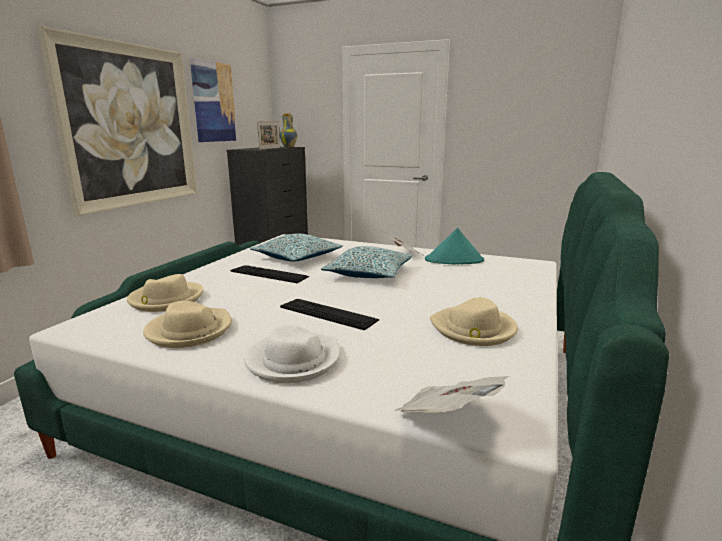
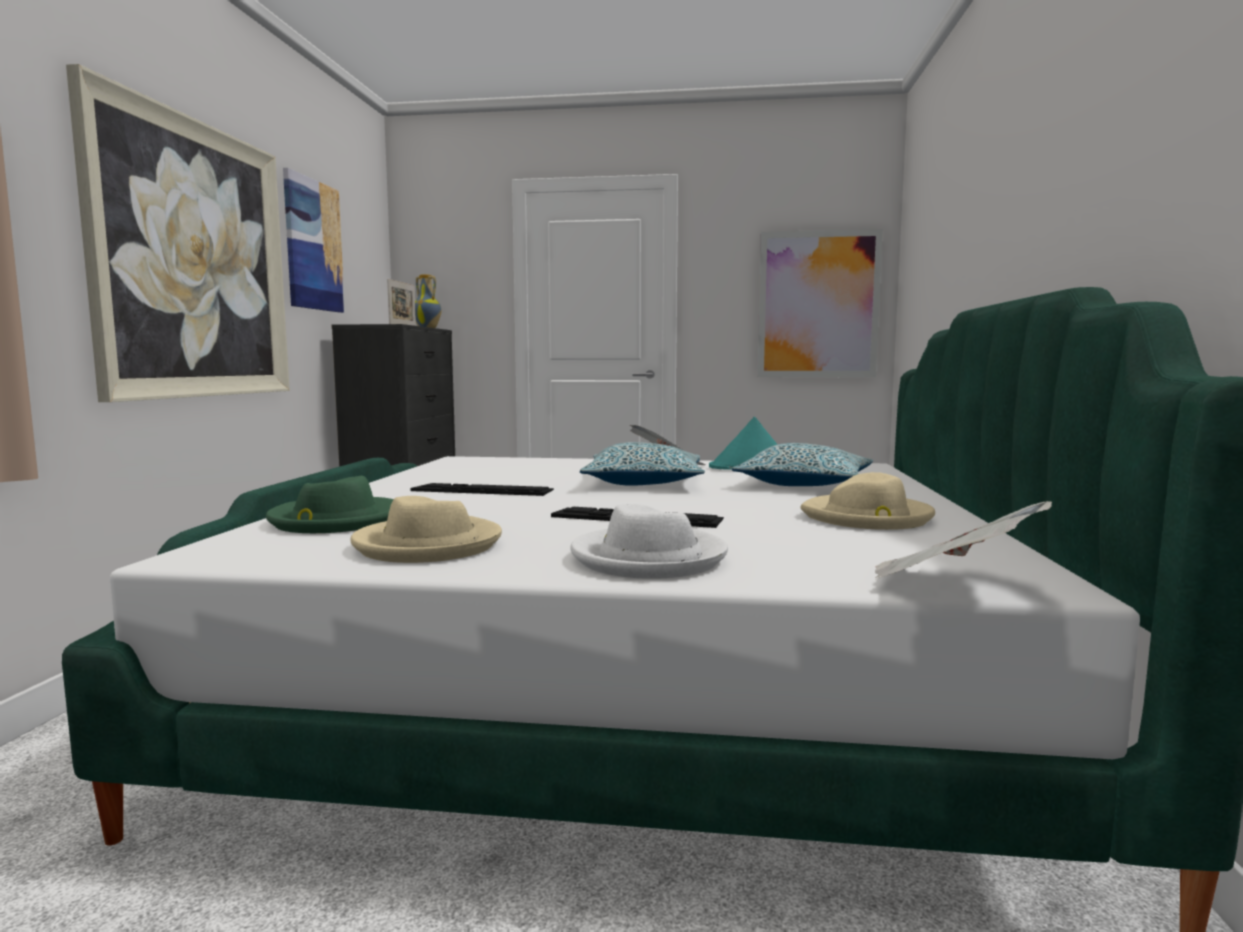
camera: 15 degrees left, 10 degrees down
(166, 299) = (335, 520): beige hat -> green hat
(297, 258) = (507, 475): pillow -> pillow (805, 484)
(542, 133) = (818, 305): none -> picture

